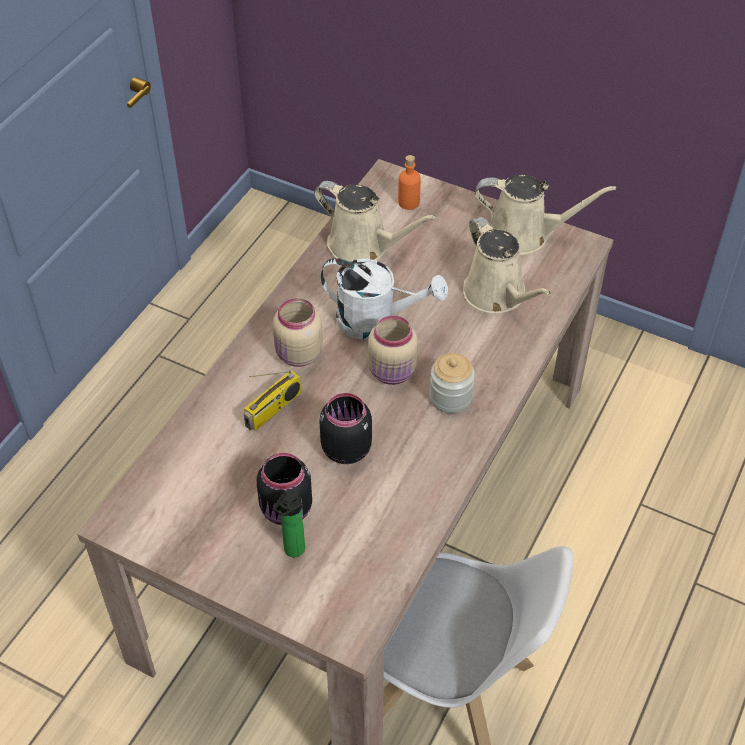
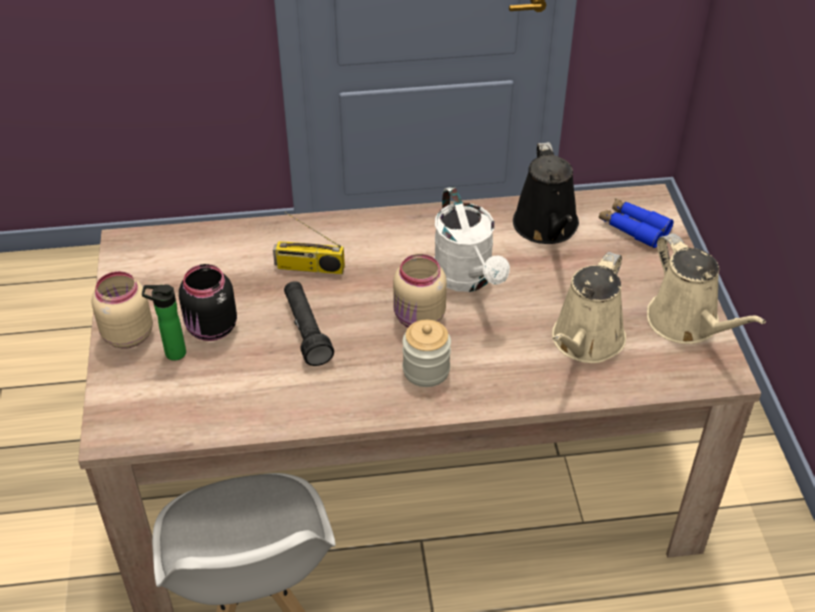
camera: 55 degrees right, 5 degrees down
(298, 355) = (381, 252): beige jar -> beige jar (126, 335)
(345, 448) = (306, 331): black jar -> black flashlight
(364, 246) = (547, 227): beige watering can -> black watering can
(408, 202) = (633, 228): orange bottle -> blue binoculars

